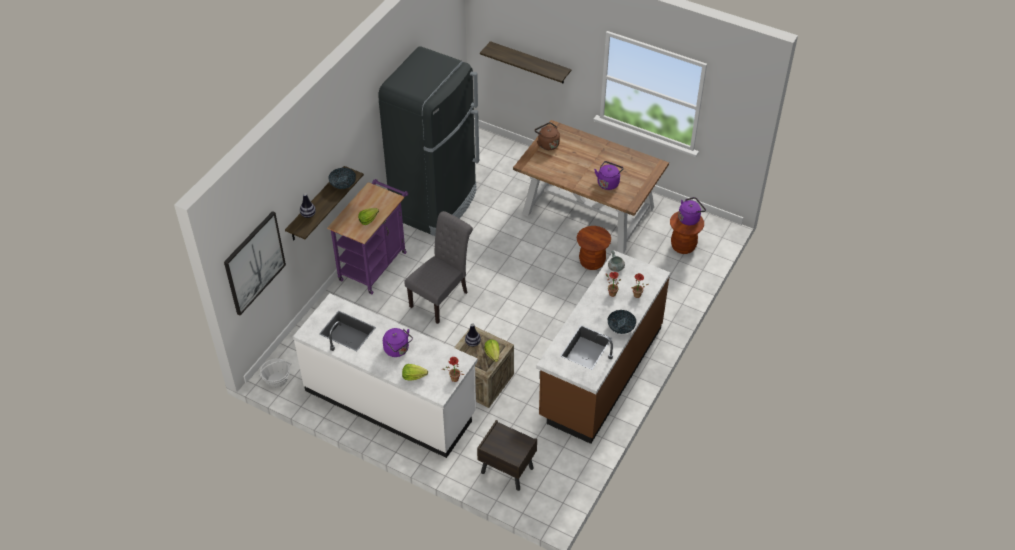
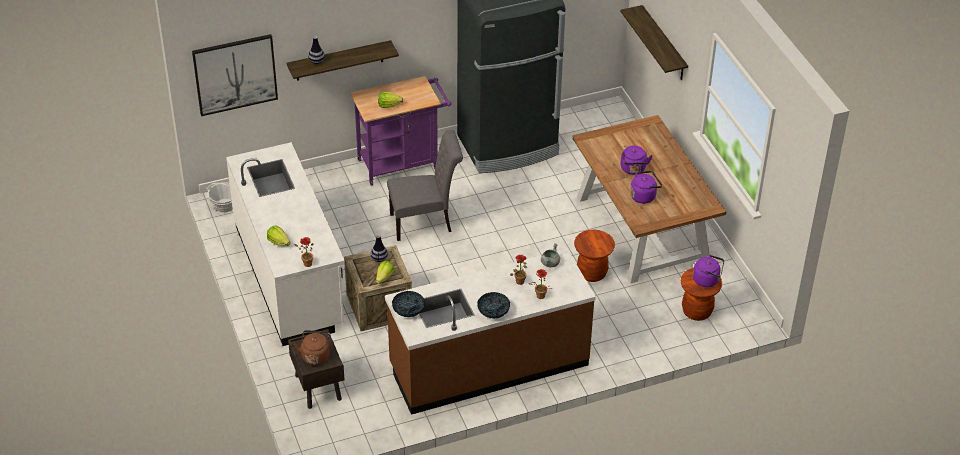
camera: 40 degrees right, 5 degrees down
(343, 184) = (372, 53): bowl -> bowl (408, 310)
(398, 350) = (290, 215): purple kettle -> purple kettle (633, 169)
(547, 144) = (628, 133): brown kettle -> brown kettle (315, 355)

